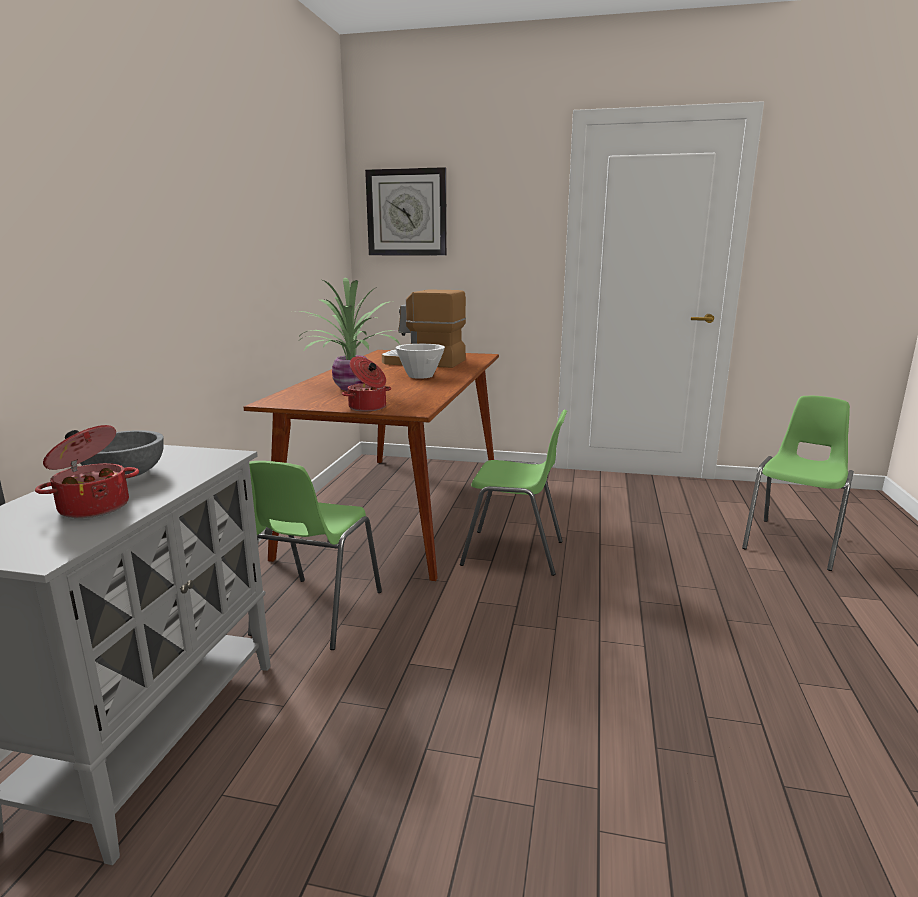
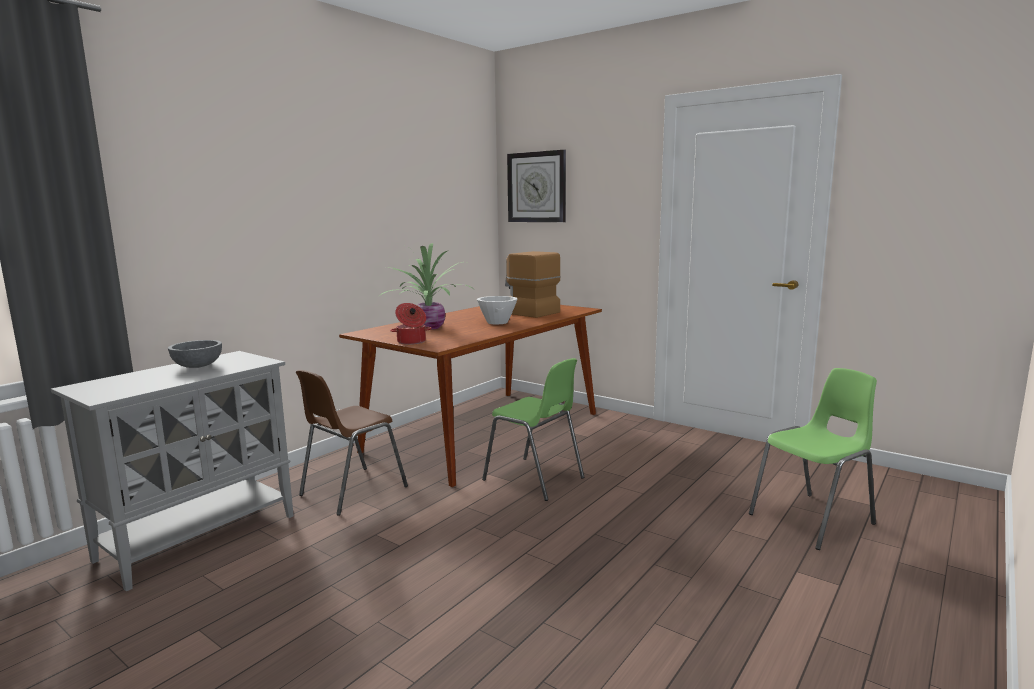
camera: 25 degrees right, 5 degrees down
(94, 506) = (157, 379): cooking pot -> none
(316, 613) = (352, 491): green chair -> brown chair

